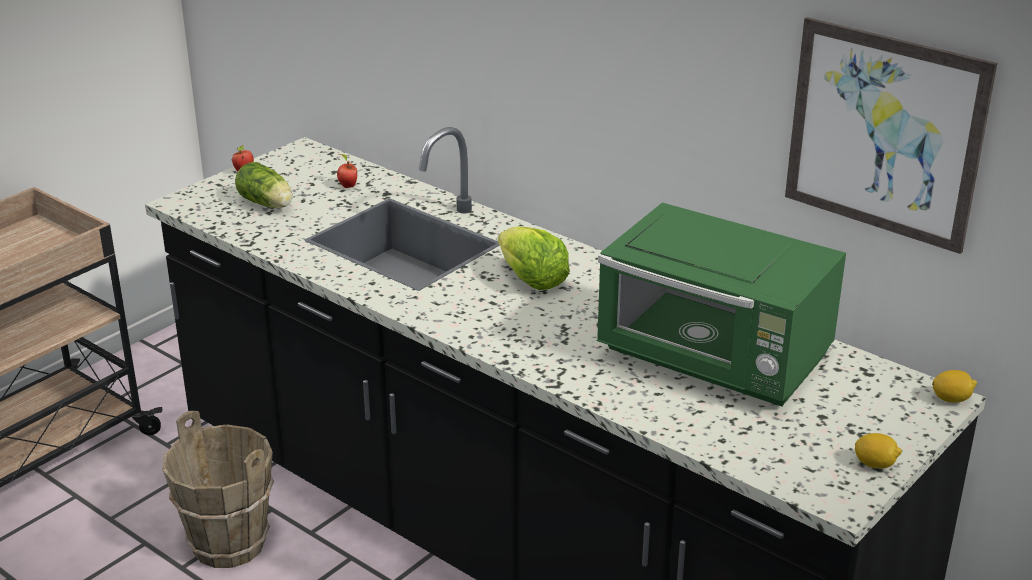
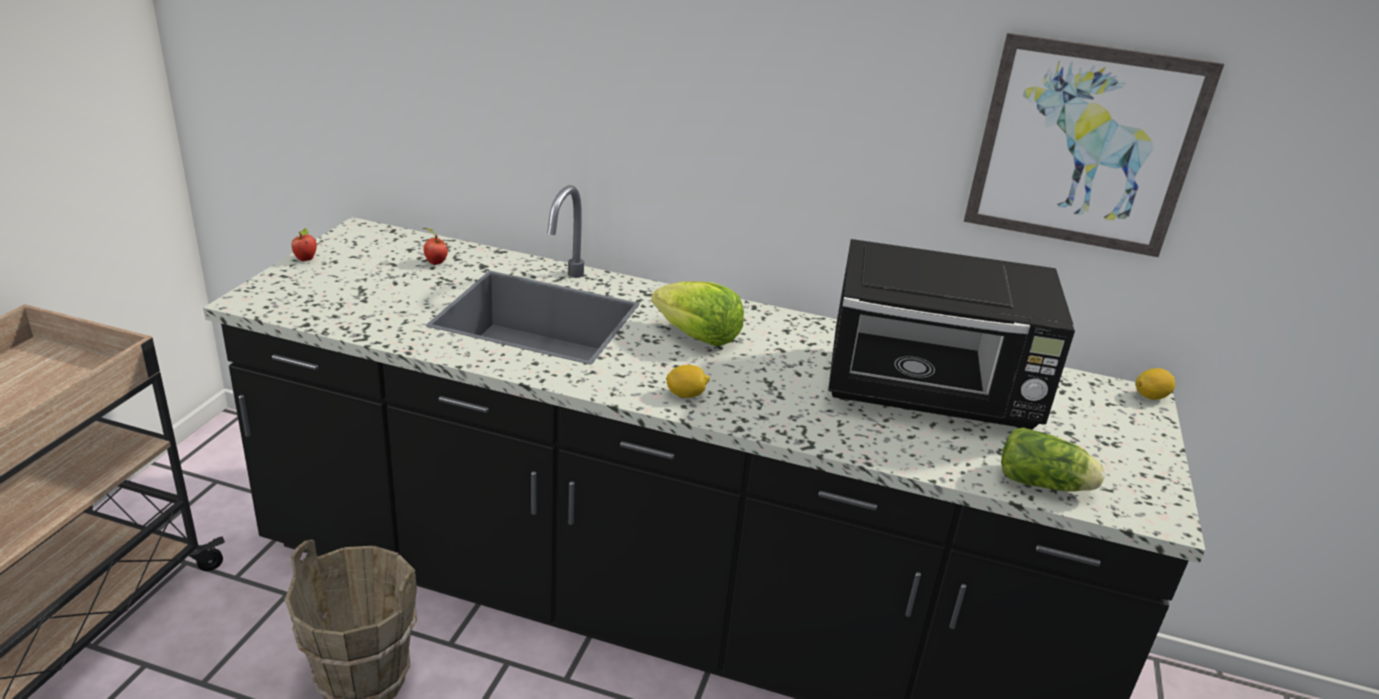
camera: 25 degrees left, 0 degrees up
(267, 204) = (357, 291): lettuce -> lettuce (1046, 484)
(715, 360) = (932, 392): green microwave -> black microwave
(875, 464) = (1154, 472): lemon -> lemon (686, 394)

